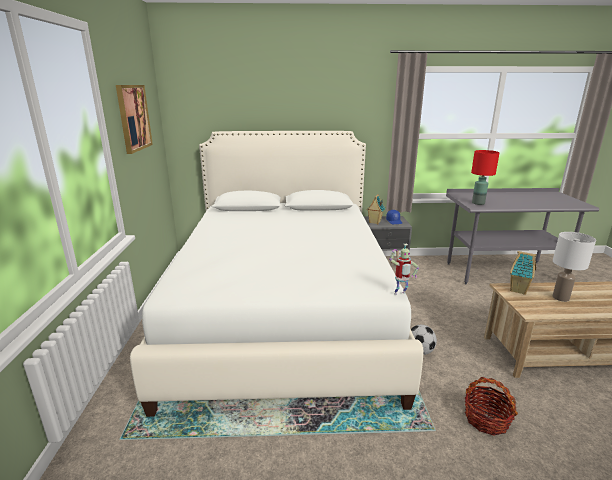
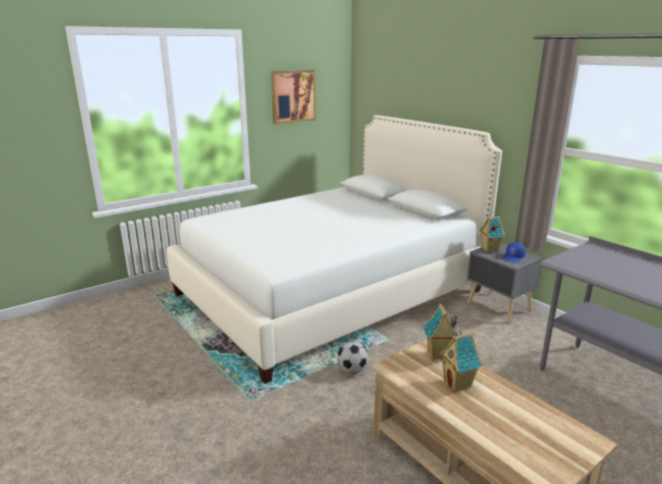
camera: 55 degrees right, 0 degrees up
(400, 294) = (276, 276): toy robot -> none
(478, 203) = (578, 262): red table lamp -> none
(486, 419) = (288, 427): basket -> none
(561, 297) = (458, 384): white table lamp -> toy house

